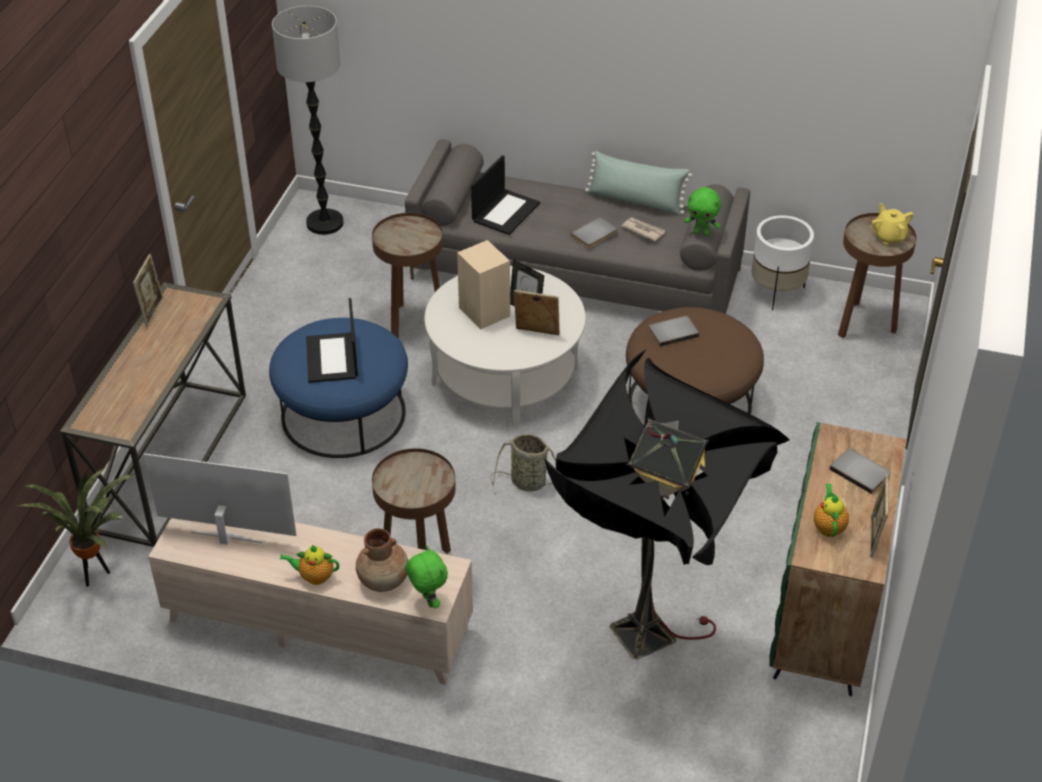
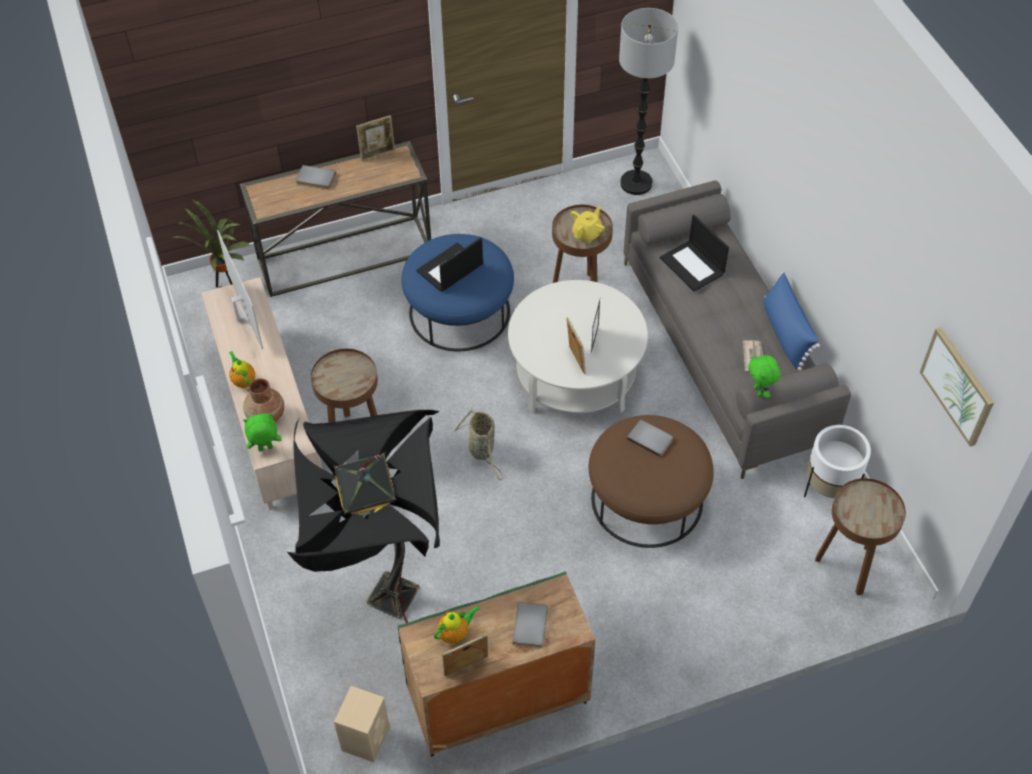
camera: 55 degrees right, 10 degrees up
(427, 601) = (265, 449): green plush toy -> green plush toy turned 135 degrees counterclockwise
(483, 311) = (570, 318): beige speaker -> beige speaker (366, 737)
(505, 211) = (693, 266): laptop -> laptop turned 60 degrees clockwise
(595, 235) = (718, 332): grey book -> grey book (315, 179)
(635, 201) = (785, 333): green pillow -> blue pillow
(889, 236) = (875, 516): yellow teapot -> yellow teapot (587, 234)
(899, 63) = (958, 386): none -> picture

